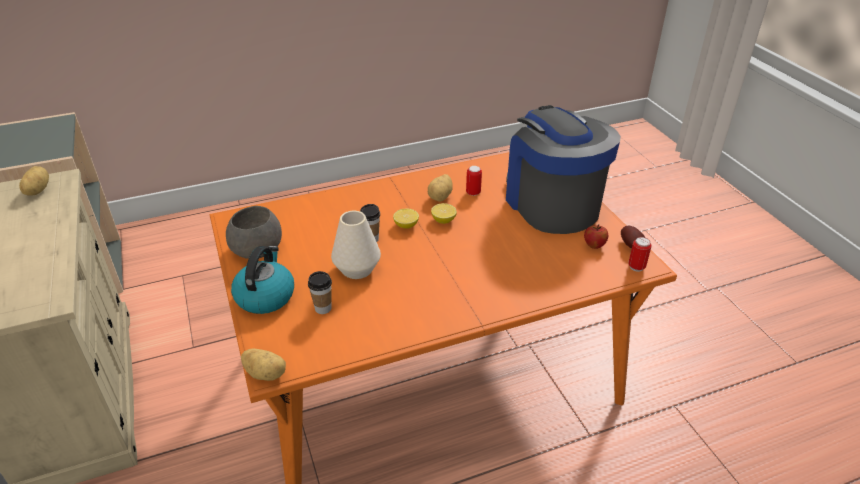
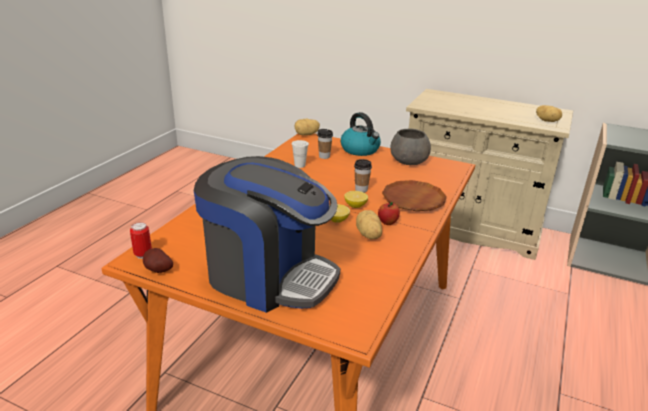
camera: 135 degrees right, 10 degrees down
(350, 206) = (413, 200): none -> brown plate
(357, 269) = (339, 175): white vase -> none
(373, 308) = (299, 165): none -> white cup
(473, 192) = (350, 251): can -> none
(594, 245) = (194, 256): apple -> apple (387, 222)

